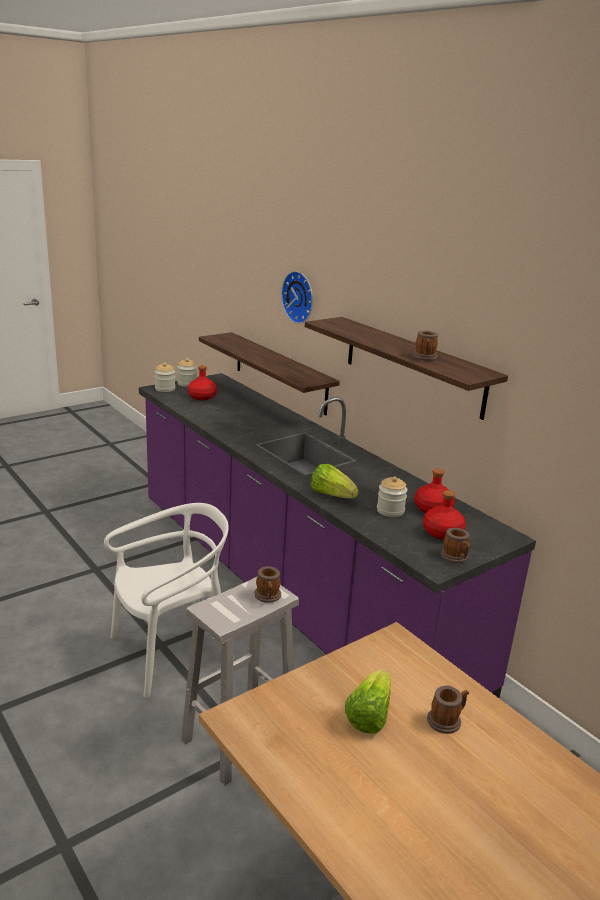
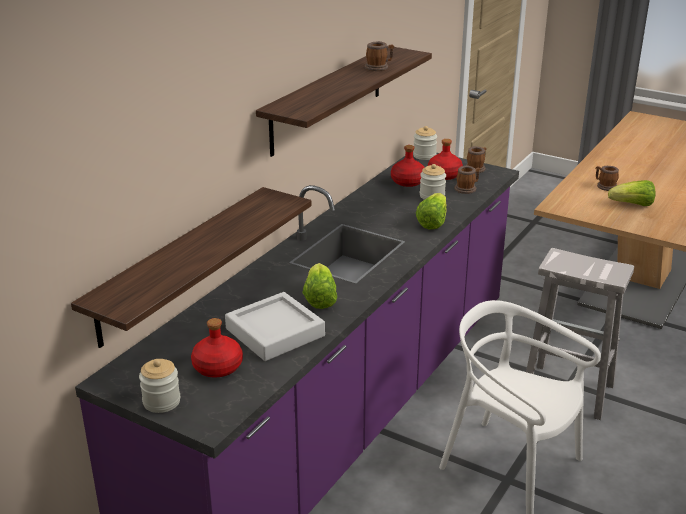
camera: 110 degrees left, 5 degrees up
(165, 389) = (204, 415): jar -> jar (424, 156)
(220, 413) = (275, 332): none -> grey tray
(246, 430) = (319, 298): none -> lettuce
(268, 597) = (567, 258): mug -> mug (467, 188)
(300, 297) = (196, 132): wall clock -> none

